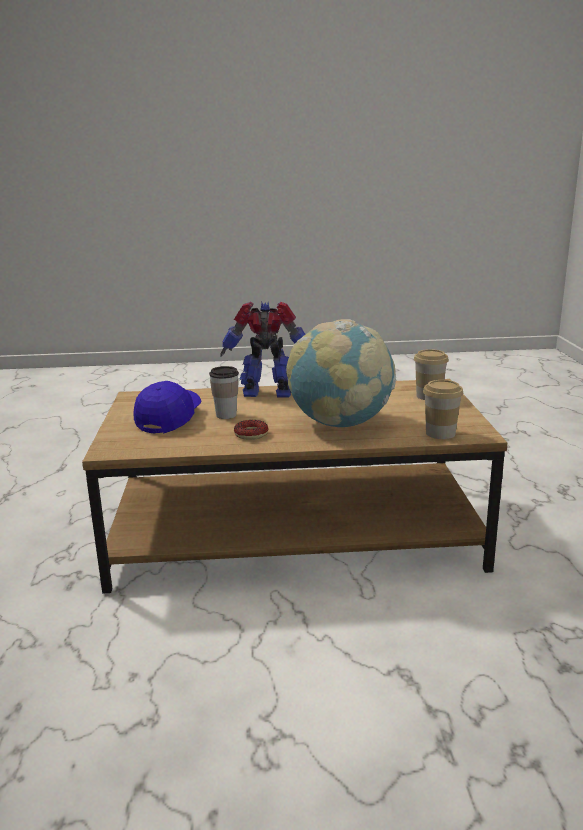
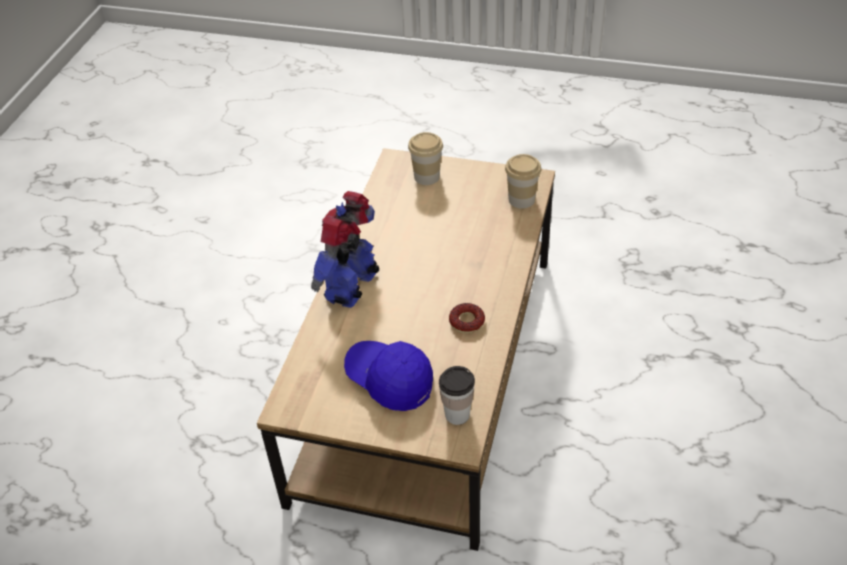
camera: 70 degrees left, 25 degrees up
(226, 415) = (401, 332): cup -> cup (457, 414)
(340, 424) = (469, 254): globe -> none

